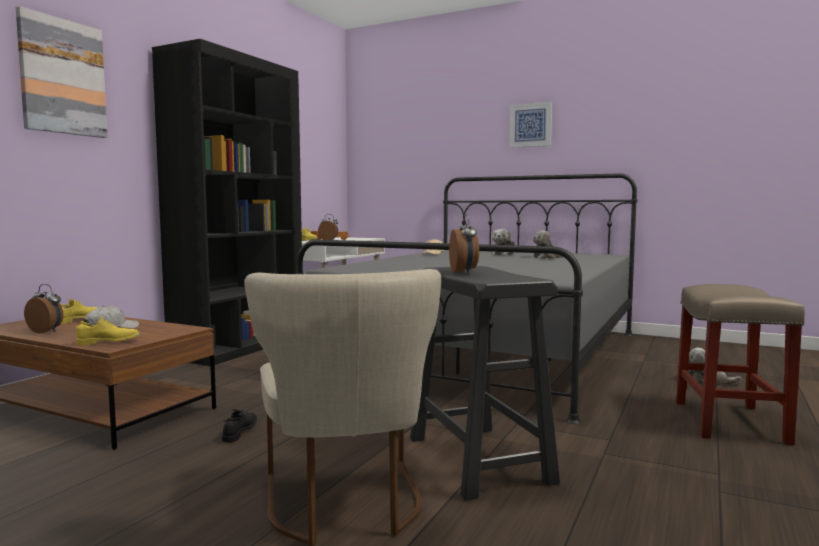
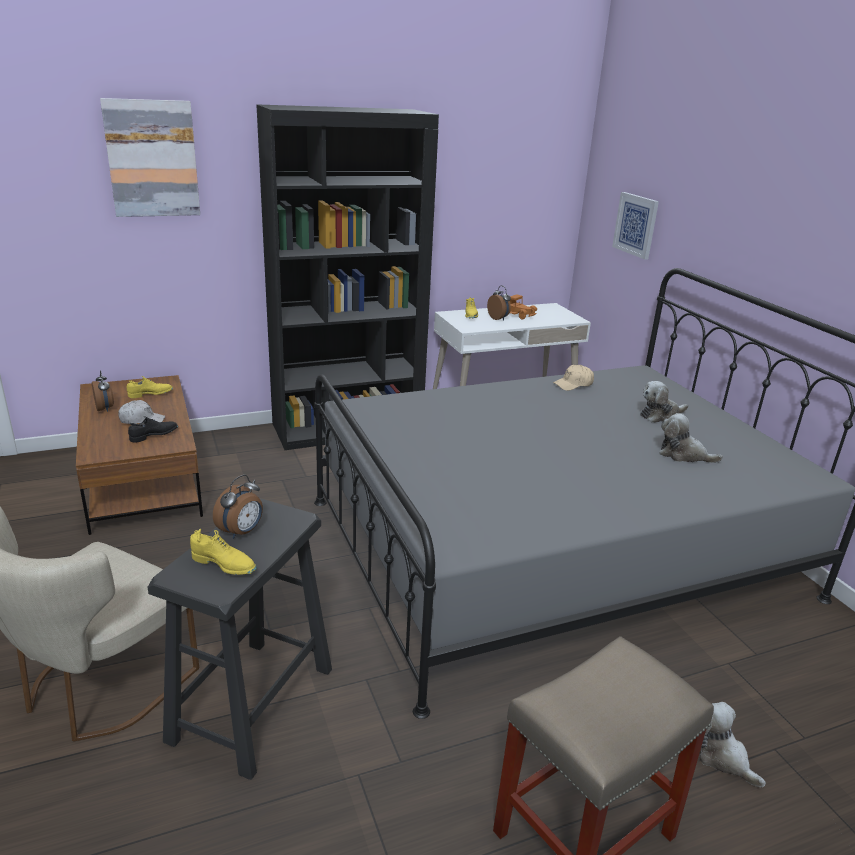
camera: 40 degrees right, 20 degrees up
(109, 342) = (102, 447): yellow shoe -> yellow shoe (224, 565)
(240, 432) = (172, 557): black shoe -> black shoe (154, 435)
(530, 125) = (792, 214): picture -> picture (636, 225)

